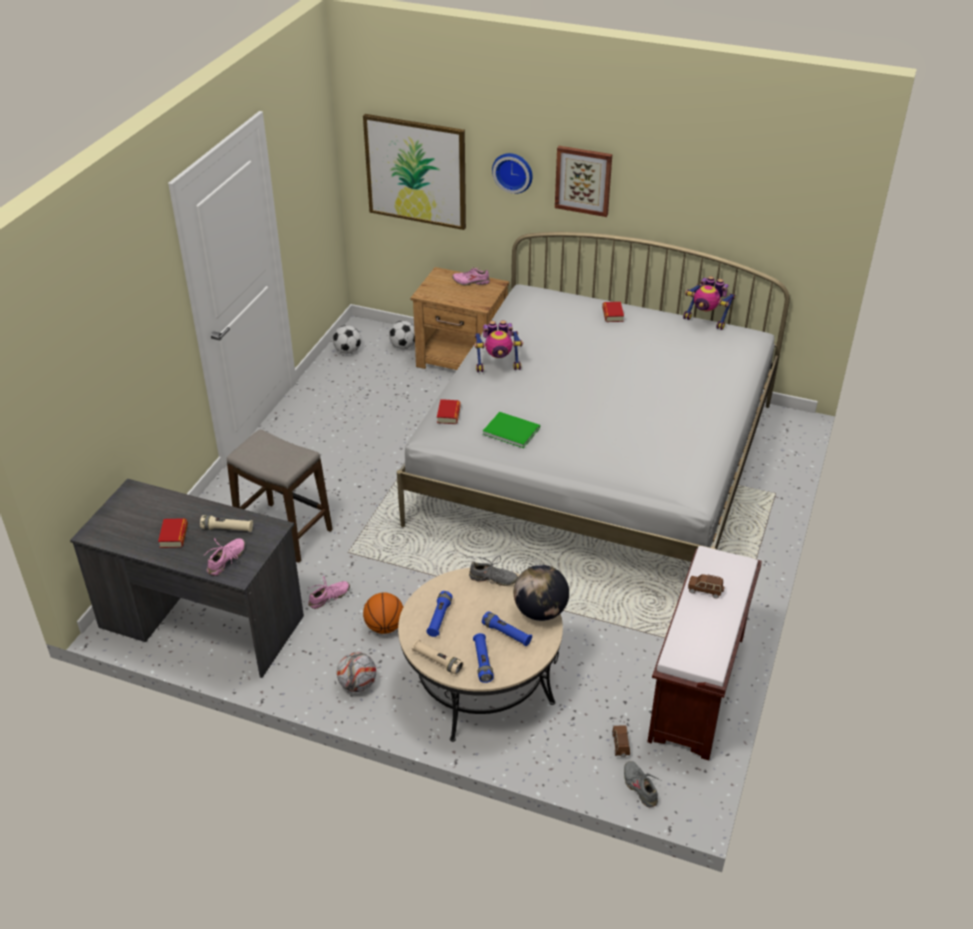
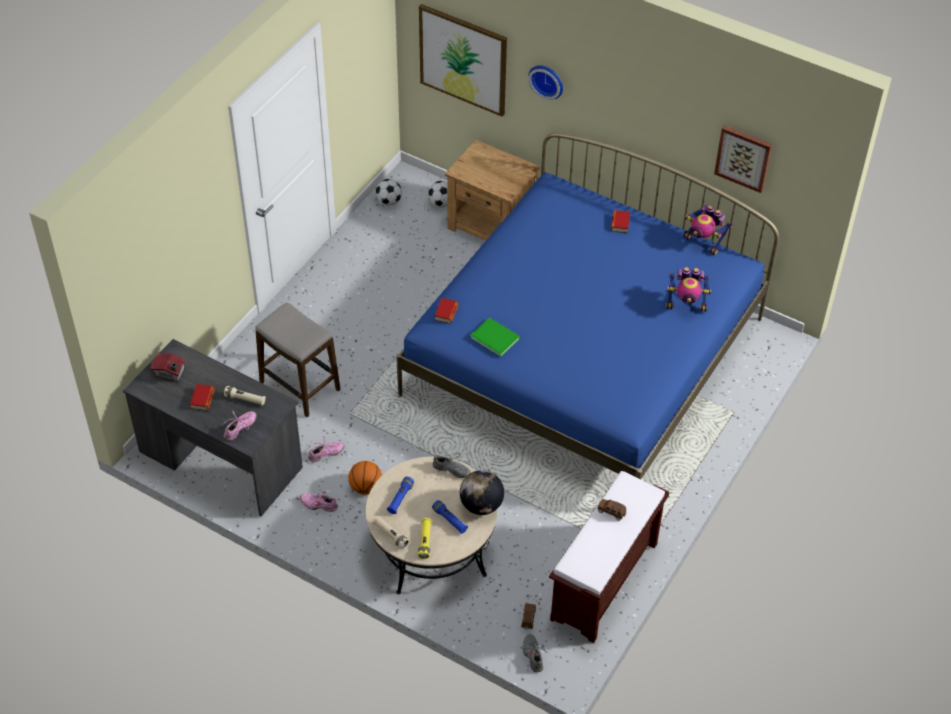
camera: 10 degrees right, 10 degrees up
(129, 514) = (170, 374): none -> toy house
(357, 684) = (334, 534): football -> none
(471, 282) = (504, 162): pink shoe -> pink shoe (319, 504)
(482, 662) = (425, 541): blue flashlight -> yellow flashlight
(498, 366) = (501, 267): toy robot -> toy robot (686, 304)
(583, 180) = (607, 101): picture -> picture (743, 157)
(596, 462) = (584, 356): white bed -> blue bed

